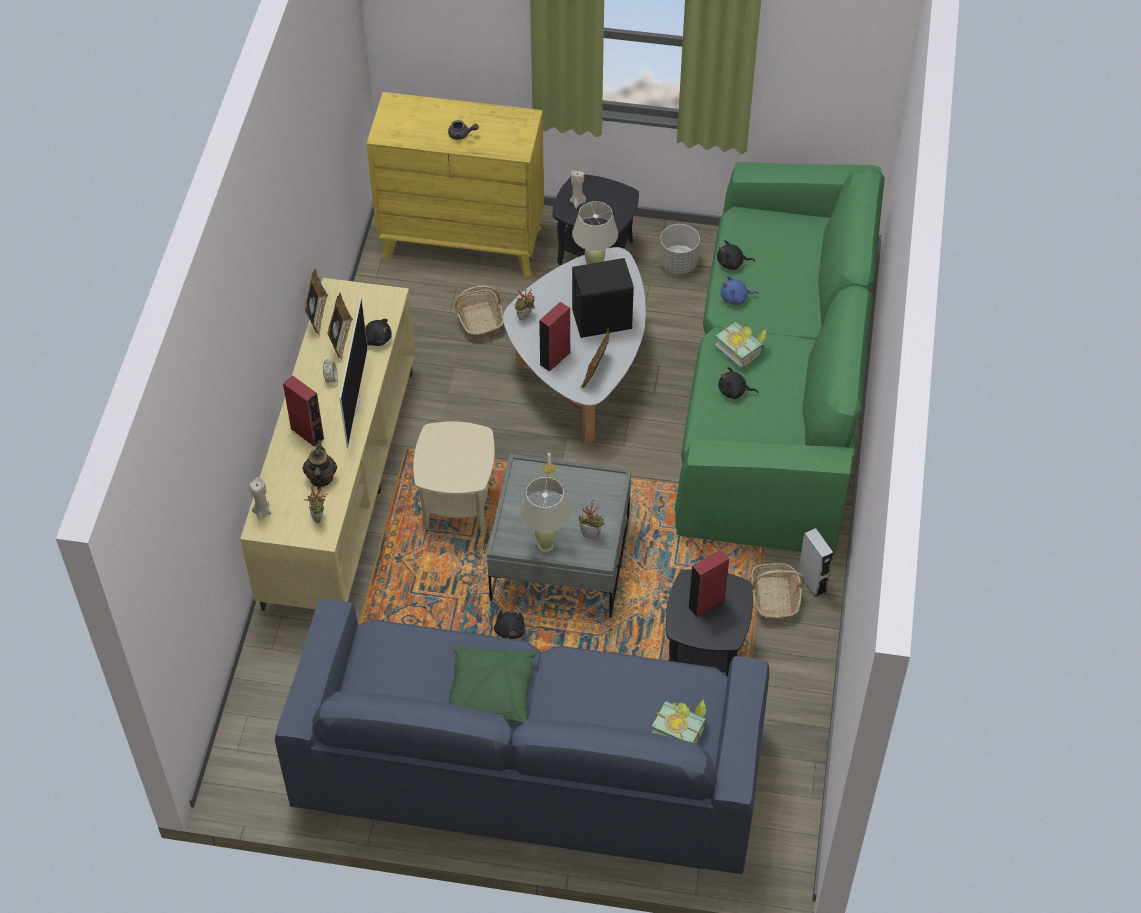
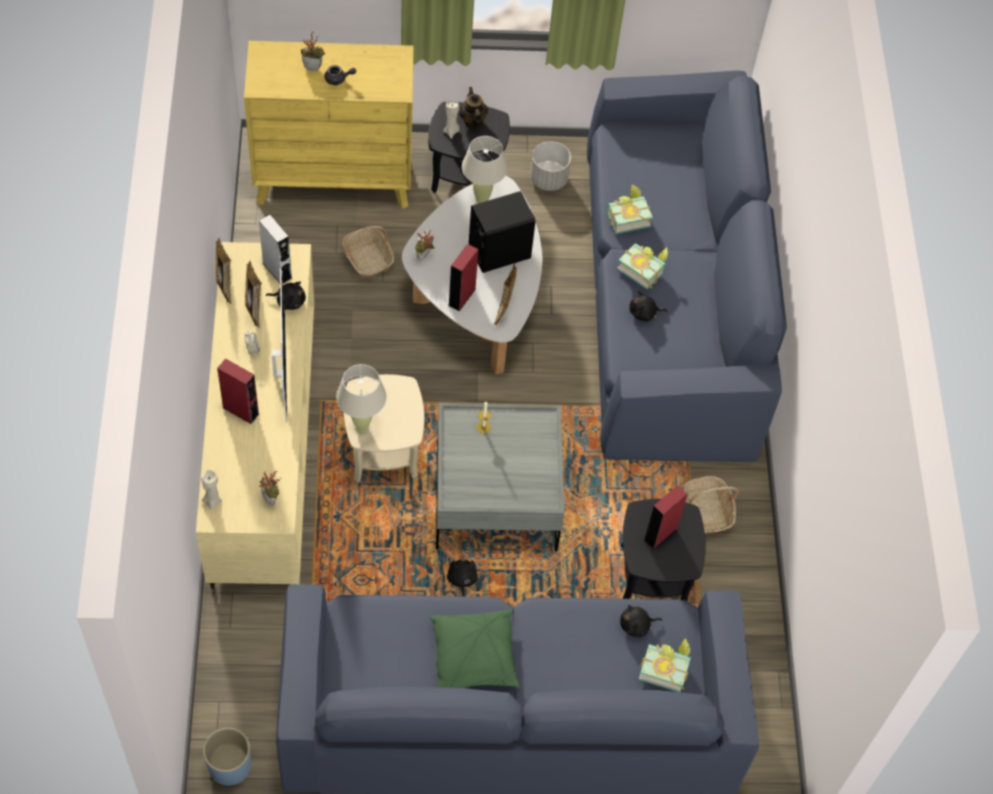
camera: 15 degrees left, 5 degrees up
(245, 776) = (230, 766): none -> blue planter
(321, 478) = (264, 457): teapot -> teapot (472, 121)
(546, 545) = (493, 494): beige table lamp -> beige table lamp (362, 427)
(591, 533) = (535, 476): potted plant -> potted plant (313, 67)
(732, 263) = (615, 181): black plush toy -> black plush toy (636, 625)
(736, 298) = (626, 217): blue plush toy -> book
(776, 390) = (667, 299): green sofa -> blue sofa
(812, 582) = (739, 490): grey speaker -> grey speaker (277, 270)

